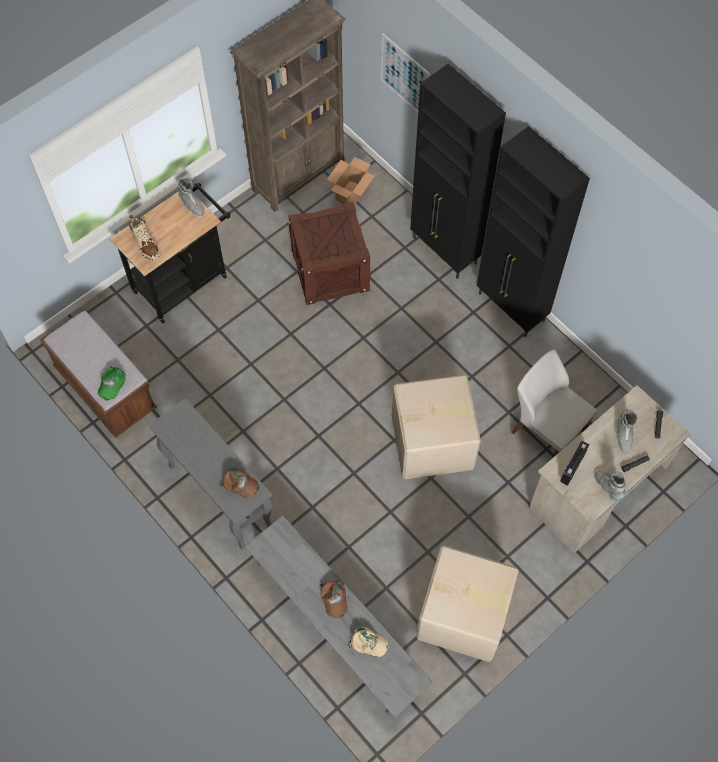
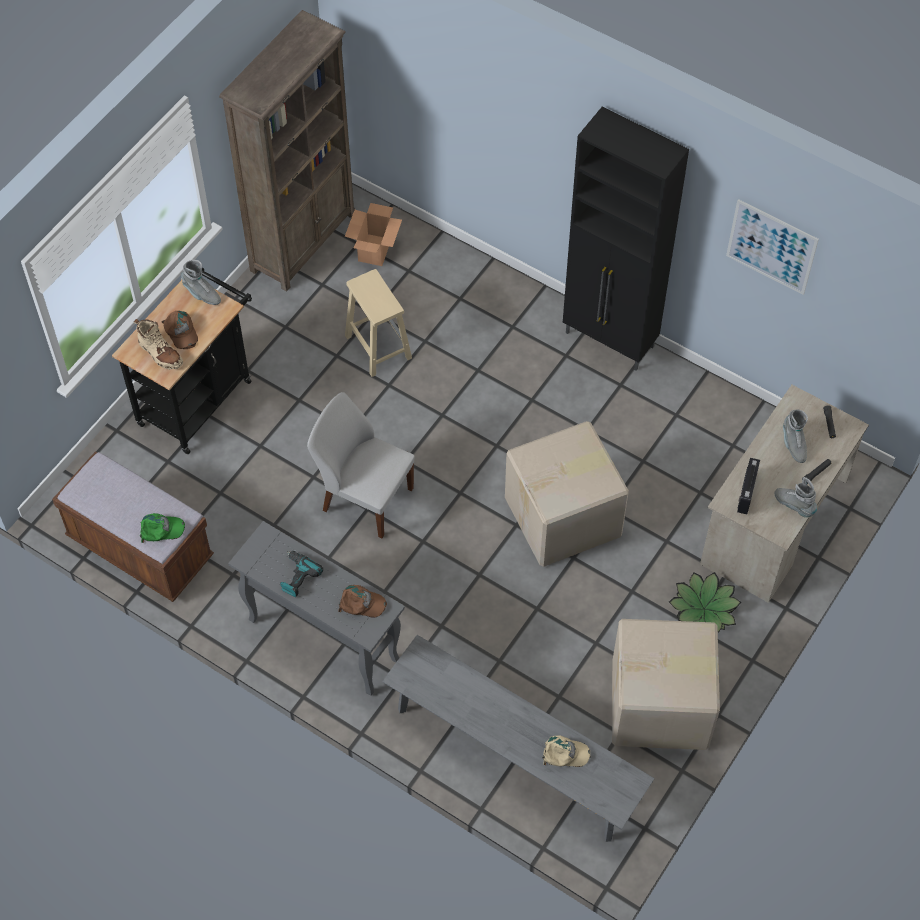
camera: 15 degrees left, 5 degrees down
(111, 383) = (161, 529): green cap -> green cap turned 105 degrees counterclockwise
(196, 449) = (296, 576): none -> power drill
(330, 271) = (377, 346): crate -> beige stool
(334, 599) = (508, 714): brown cap -> brown cap (180, 332)
(405, 76) = (427, 86): picture -> picture (771, 247)
(445, 251) = (510, 292): black cabinet -> none
(521, 545) = (704, 609): none -> potted plant
(546, 430) = (694, 471): white chair -> white chair (365, 498)

